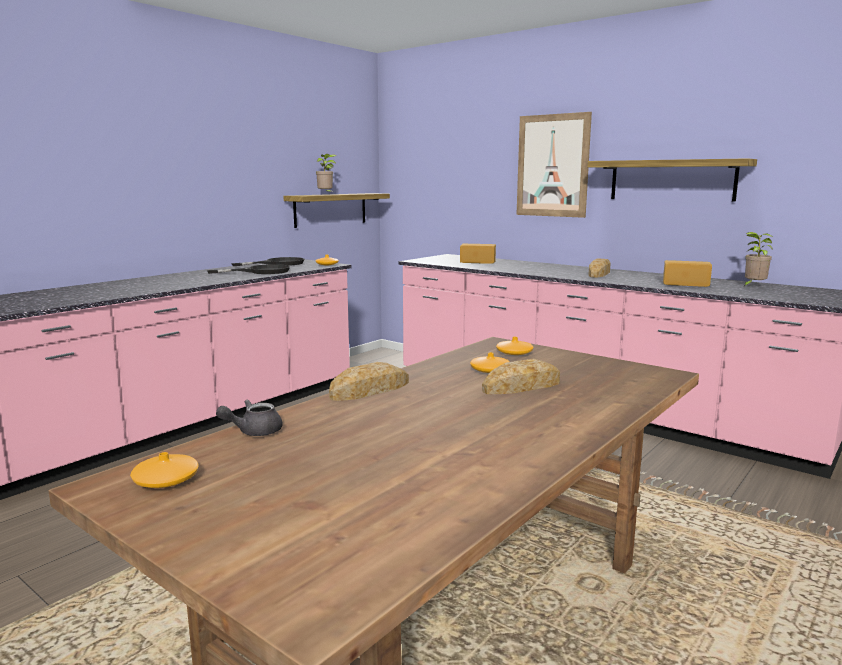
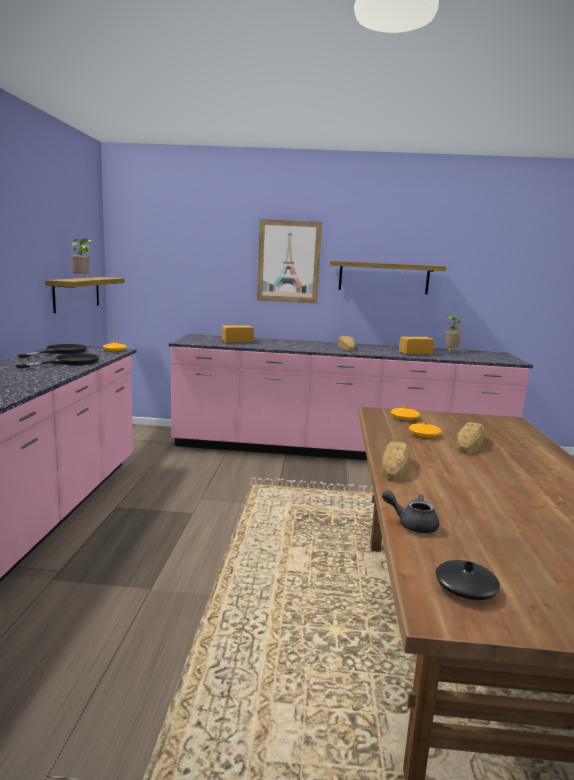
camera: 35 degrees left, 0 degrees up
(166, 480) = (465, 588): orange vase -> black vase
(253, 431) = (412, 524): grey teapot -> grey teapot turned 90 degrees clockwise

